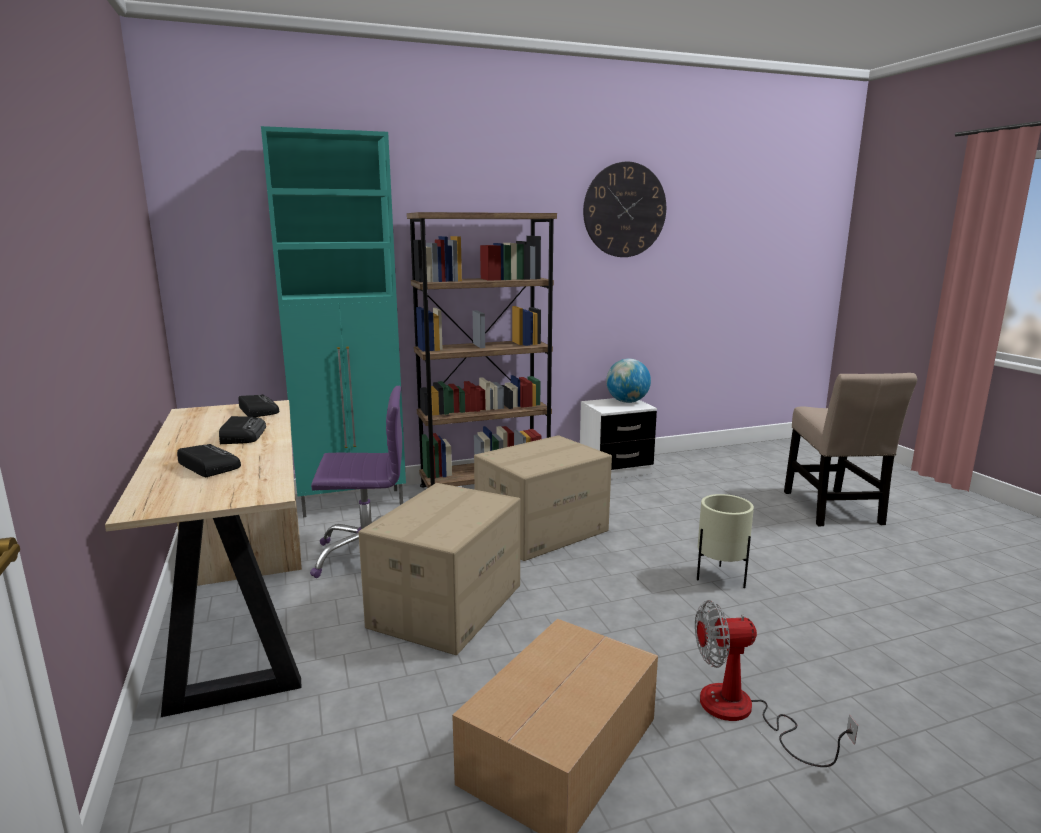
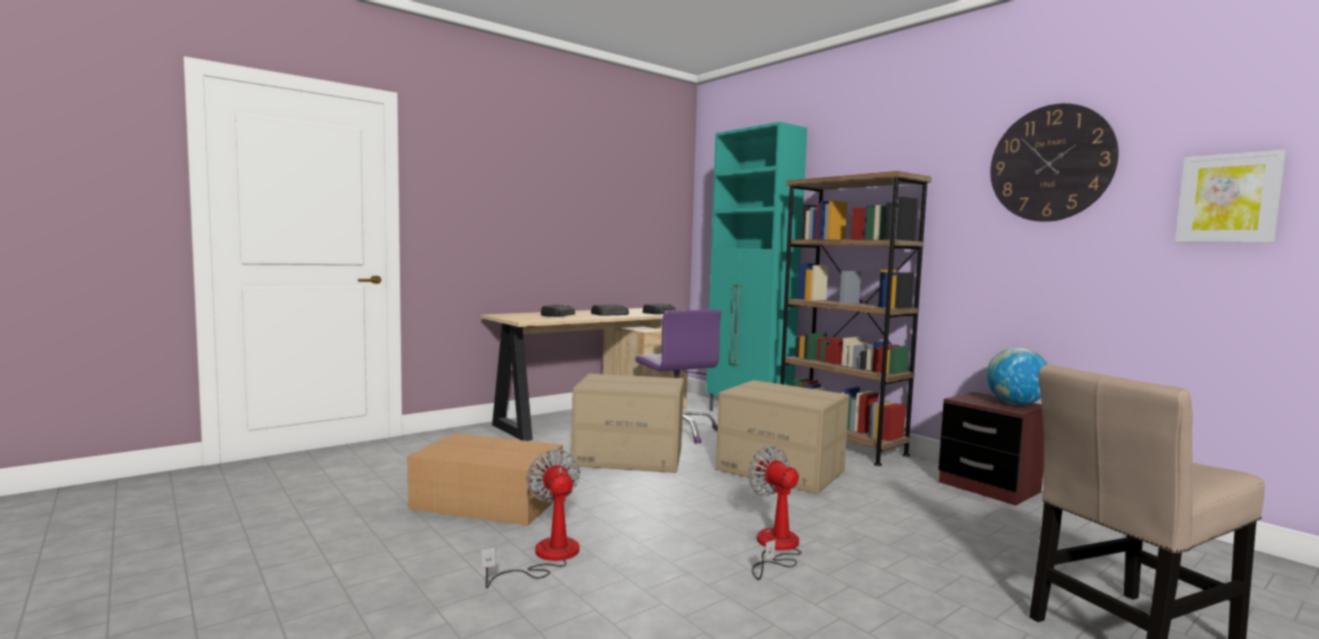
camera: 70 degrees right, 10 degrees down
(615, 470) = (988, 487): white nightstand -> brown nightstand
(716, 243) = (1228, 198): none -> picture
(720, 578) = (775, 548): beige planter -> fan

